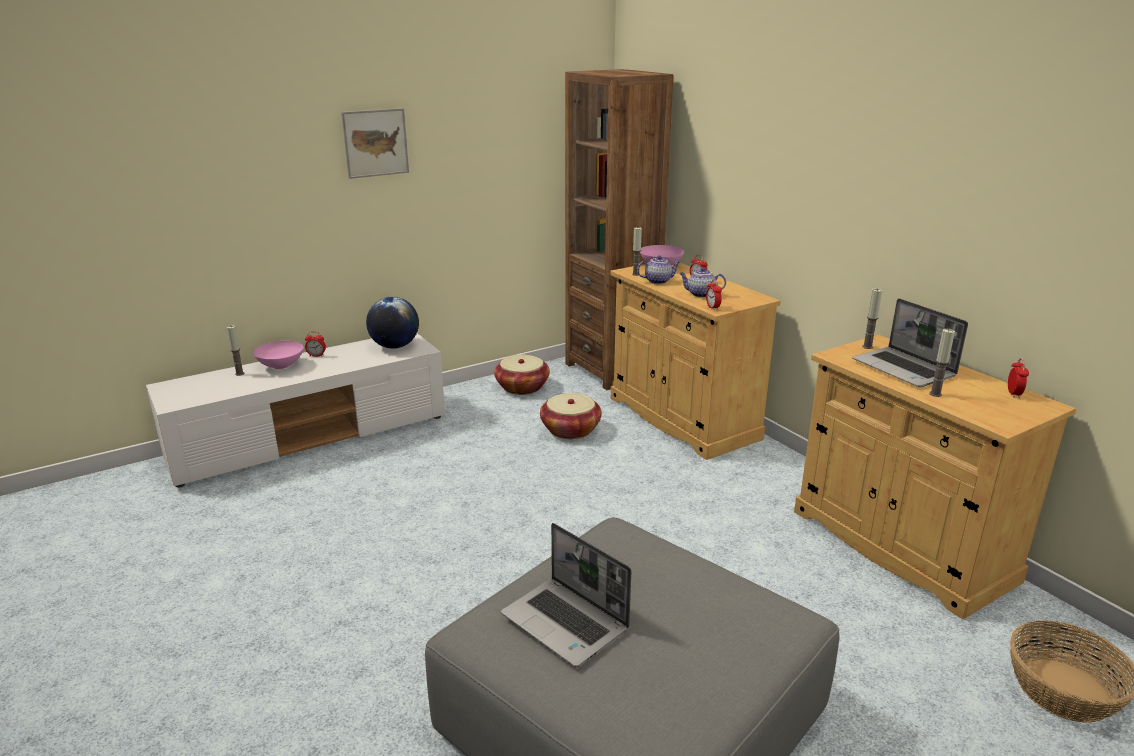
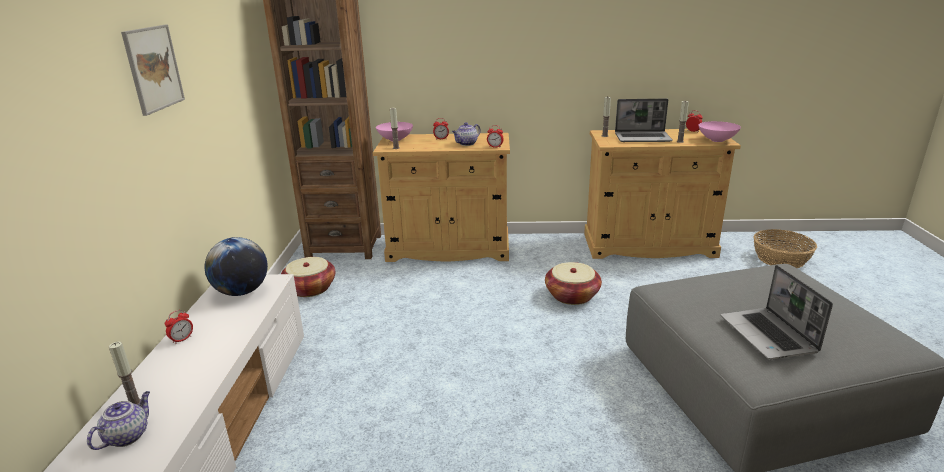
camera: 55 degrees left, 0 degrees up
(281, 366) = (168, 368): pink bowl -> pink bowl (717, 140)
(566, 623) = (769, 335): laptop -> laptop turned 90 degrees clockwise
(570, 430) = (406, 292): basket -> basket (572, 295)
(658, 281) = (421, 146): teapot -> teapot (127, 436)

